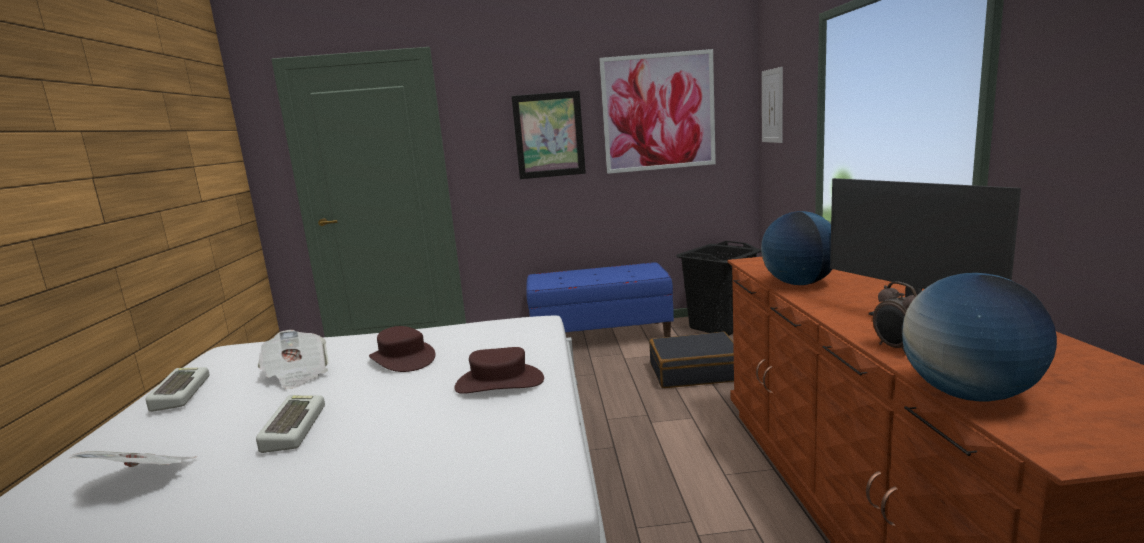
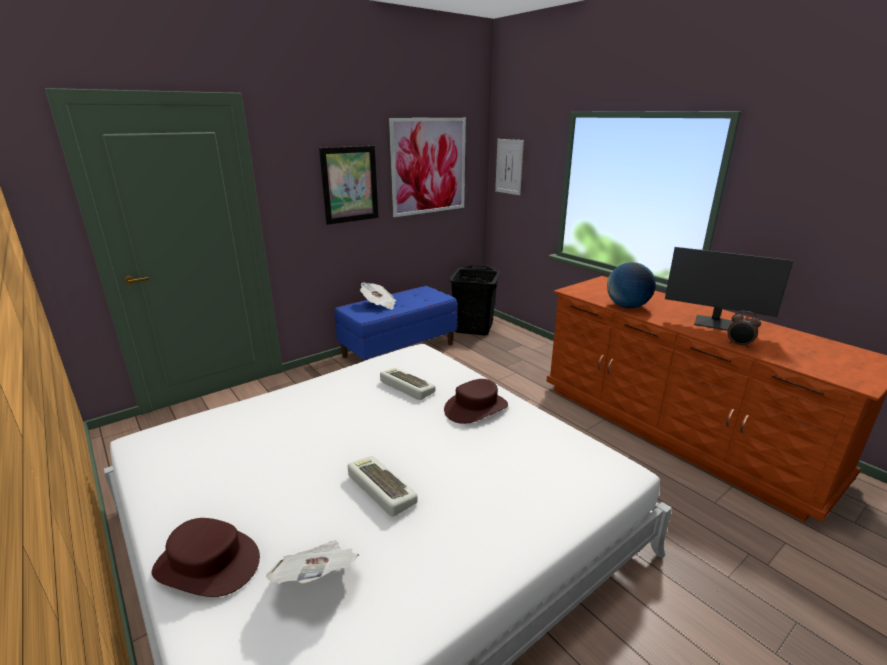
camera: 35 degrees left, 10 degrees up
(179, 393) = (189, 497): keyboard -> keyboard (405, 387)
(297, 375) = (288, 445): newspaper -> newspaper (379, 305)
(403, 358) = (363, 406): brown hat -> brown hat (208, 563)
(695, 372) = (495, 366): black suitcase -> none
(969, 394) = (800, 365): globe -> none

